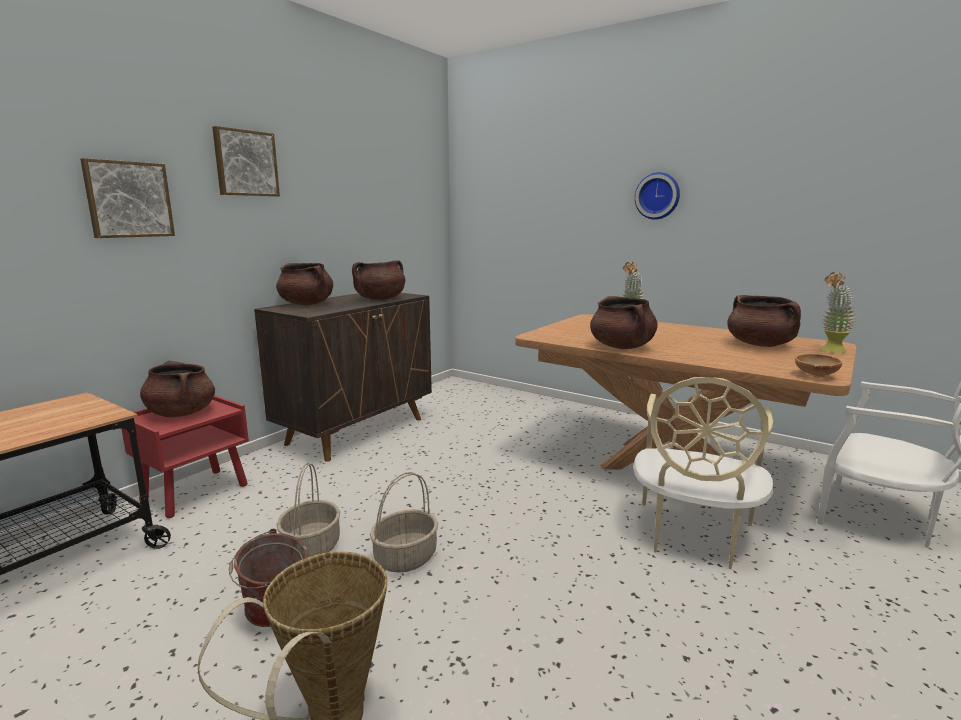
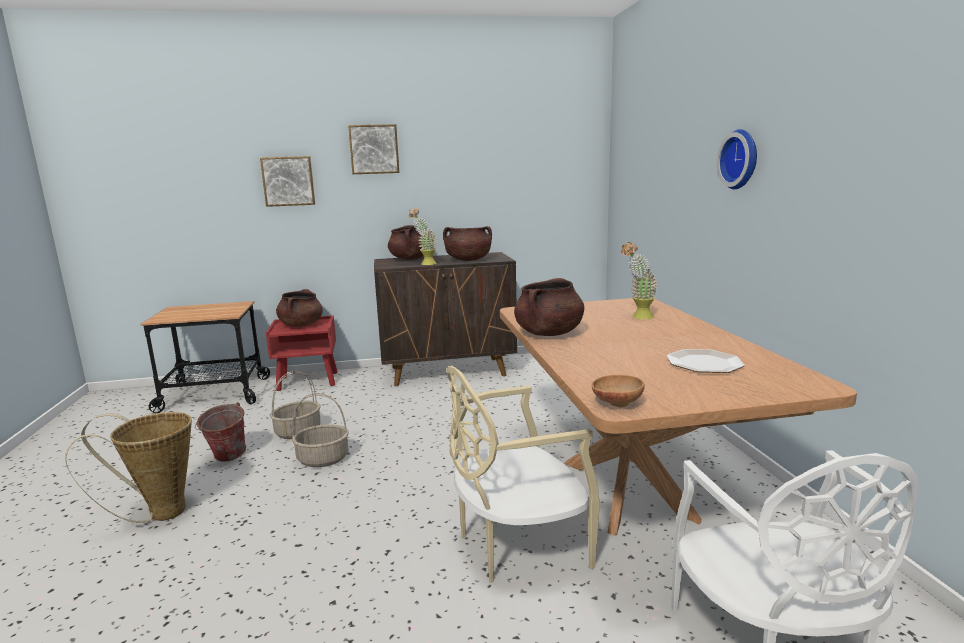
camera: 45 degrees right, 0 degrees up
(760, 345) = (705, 363): brown cooking pot -> plate
(830, 351) = (766, 390): potted plant -> potted plant (424, 264)

